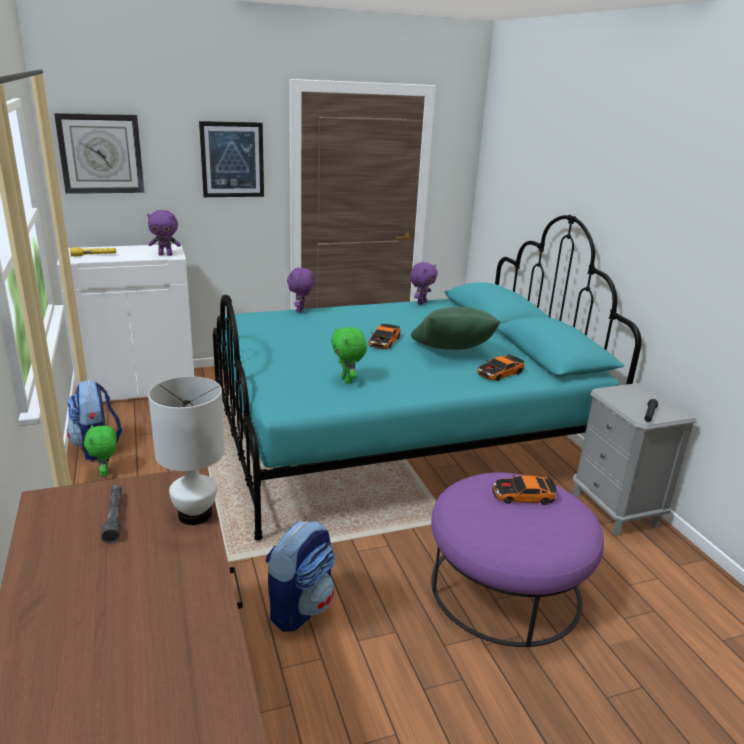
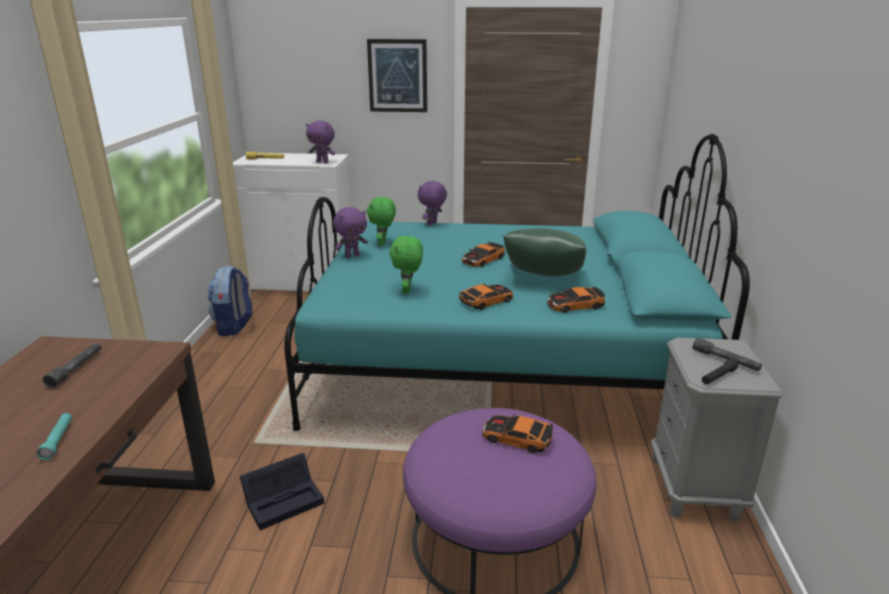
camera: 25 degrees right, 0 degrees up
(101, 154) = (283, 70): wall clock -> none
(105, 472) = (224, 348): green plush toy -> green plush toy (383, 243)
(190, 592) = (58, 441): none -> turquoise flashlight
(195, 514) = (135, 379): white table lamp -> none
(300, 607) = (285, 499): backpack -> black storage box
(421, 302) = (563, 227): purple plush toy -> purple plush toy (352, 255)
(425, 379) = (486, 301): none -> toy car
(642, 401) = (725, 360): none -> grey flashlight

